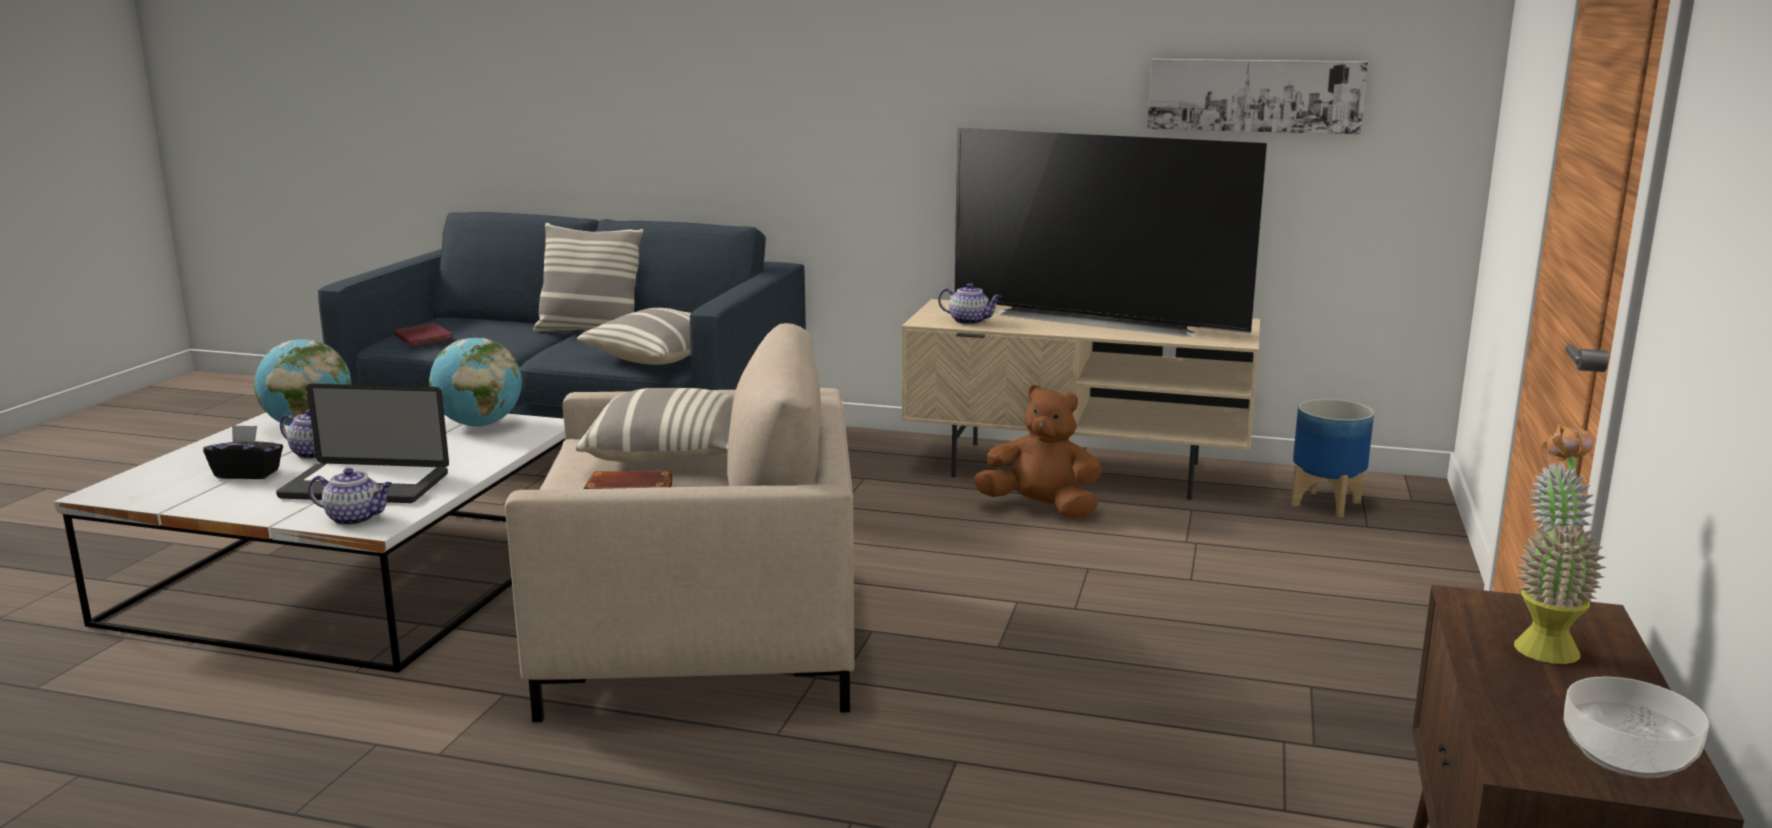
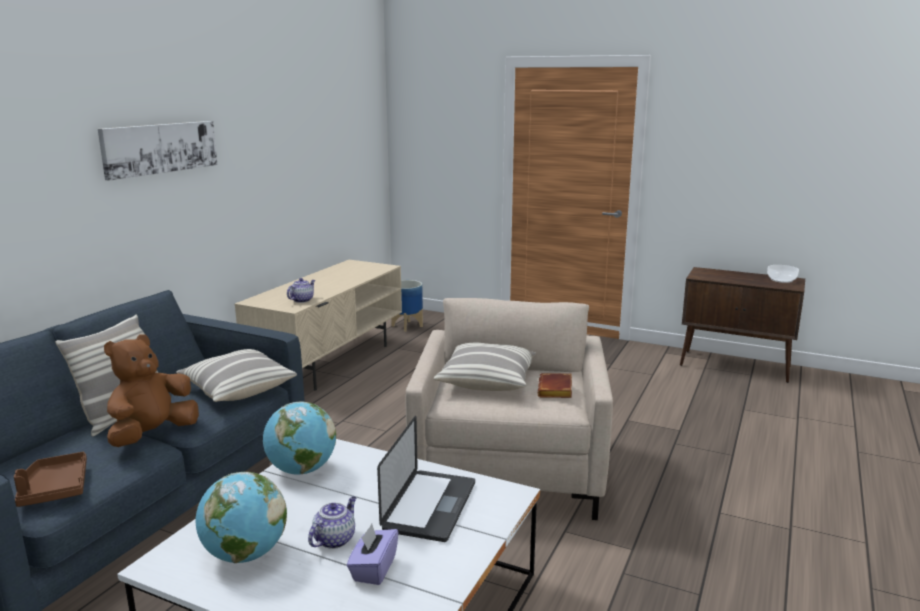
camera: 80 degrees left, 0 degrees up
(248, 474) = (373, 569): black tissue box -> purple tissue box
(355, 518) = (498, 503): teapot -> none
(424, 339) = (54, 489): red book -> brown tray
(1040, 508) = (377, 375): brown plush toy -> brown plush toy (153, 435)
(1099, 320) = (325, 280): television -> none
(1254, 95) = (331, 153): picture -> picture (160, 148)
(1542, 643) = (722, 276): potted plant -> none

